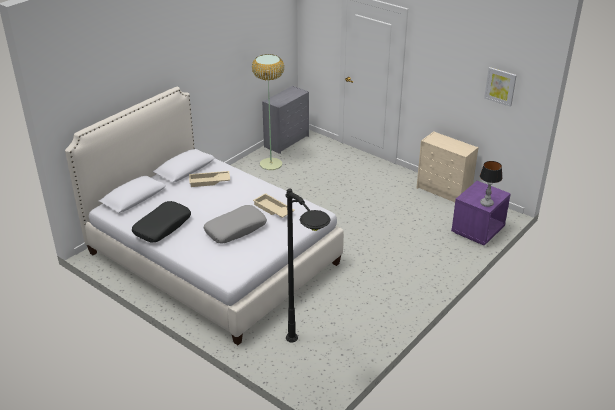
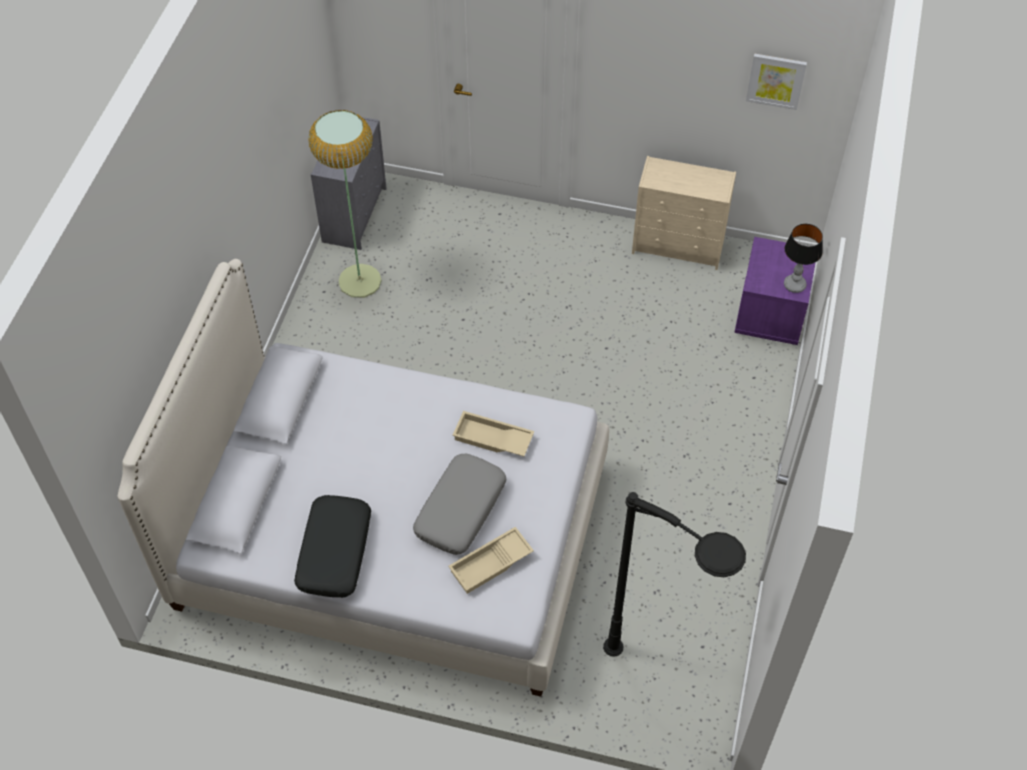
camera: 25 degrees left, 20 degrees up
(209, 181) = (344, 413): beige tray -> beige tray (491, 564)

